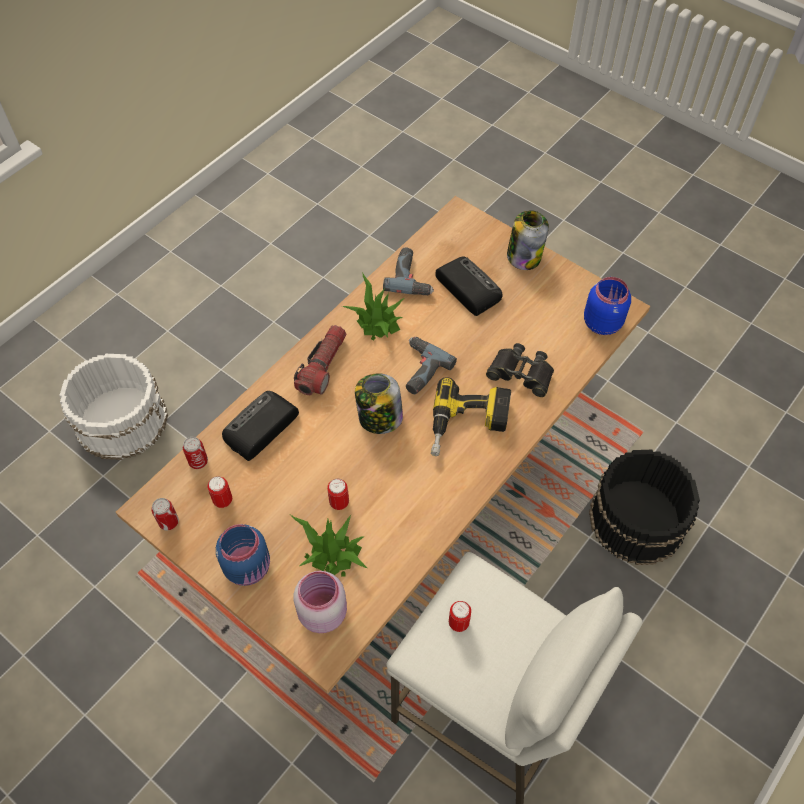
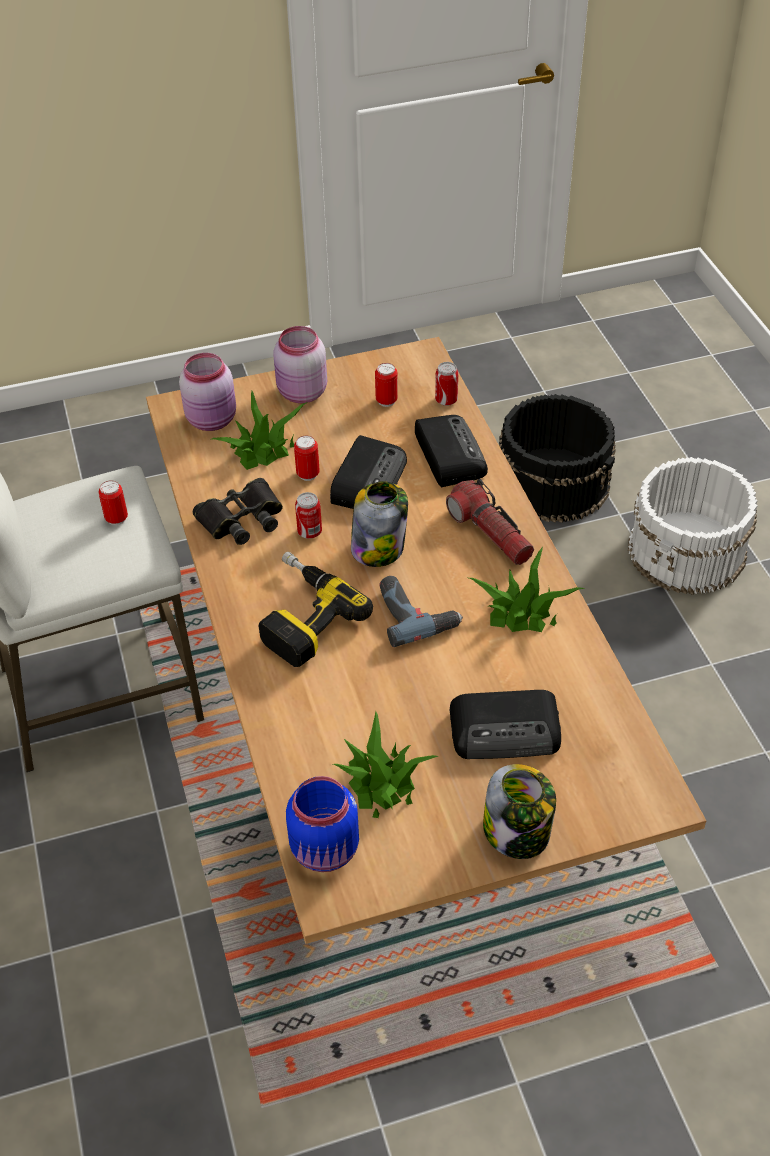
camera: 125 degrees right, 10 degrees down
(169, 522) = (396, 362): can -> can (309, 532)
(249, 567) = (301, 393): blue jar -> pink jar
(318, 461) = (368, 479): none -> radio
(411, 277) = (571, 680): power drill -> none
(521, 373) = (325, 707): black binoculars -> black binoculars (242, 519)
(546, 322) = (381, 783): none -> potted plant
(635, 519) = (155, 988): black bucket -> black bucket (554, 482)

